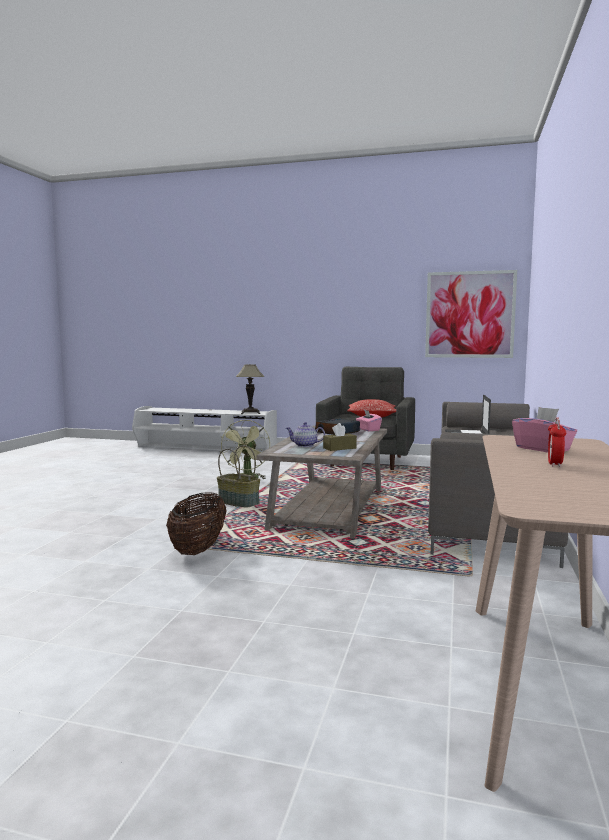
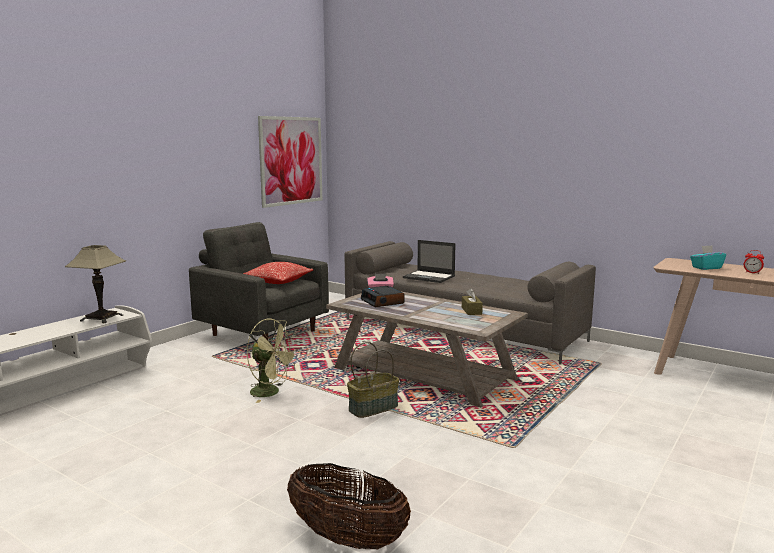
camera: 70 degrees left, 5 degrees up
(198, 549) = (523, 441): basket -> basket (347, 539)
(304, 445) = (450, 318): teapot -> none
(543, 449) = (706, 268): pink tissue box -> turquoise tissue box

